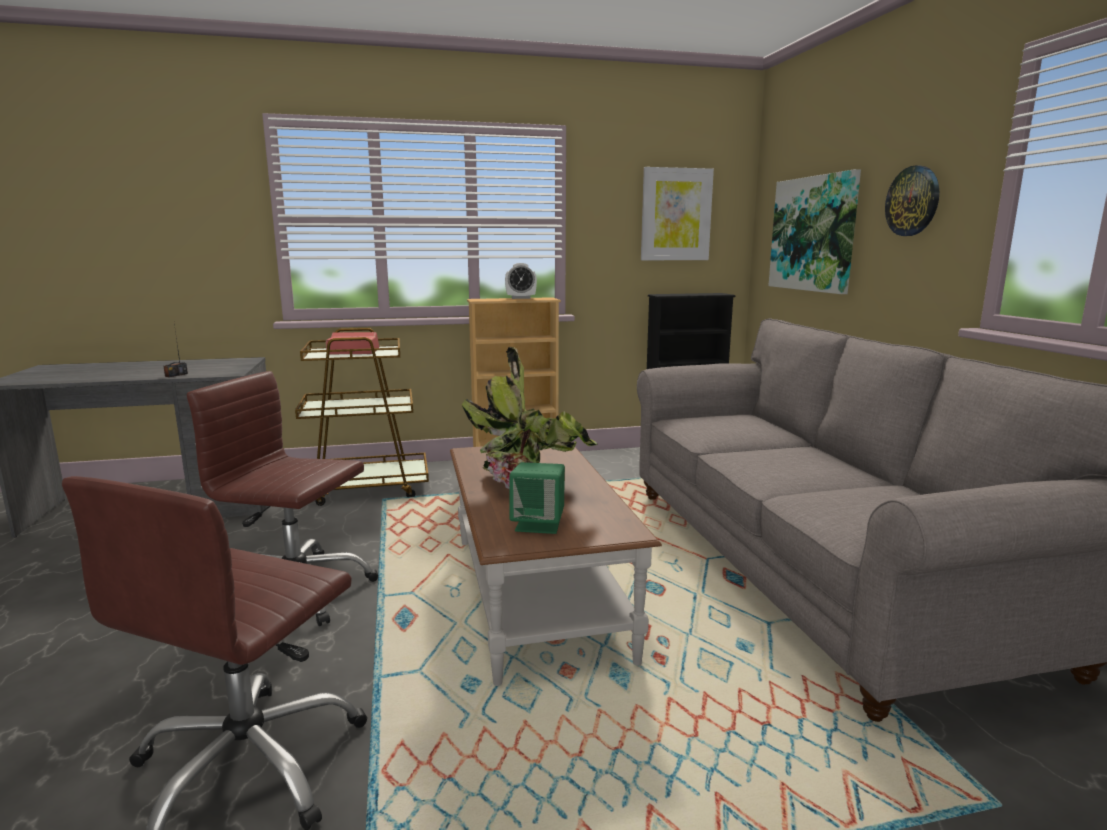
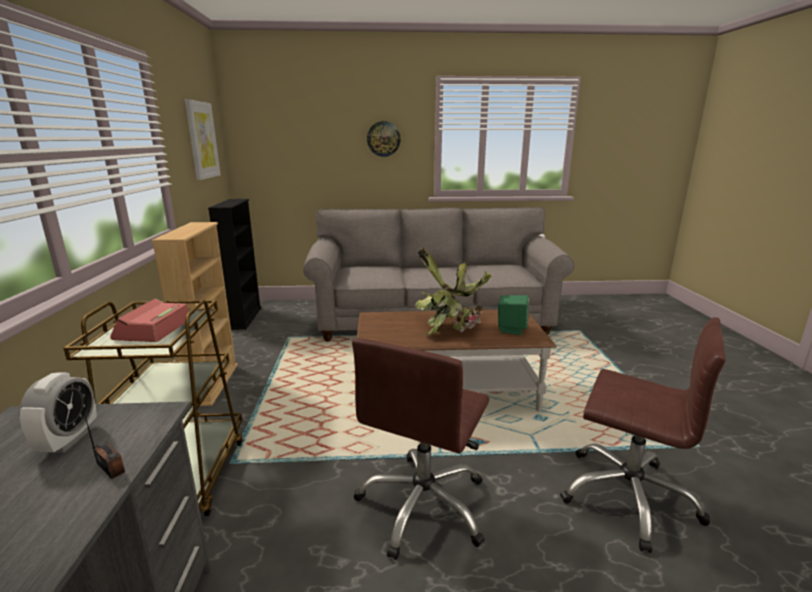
camera: 80 degrees left, 5 degrees up
(521, 298) = (187, 227): alarm clock -> alarm clock (68, 440)
(813, 234) = (303, 154): picture -> none

